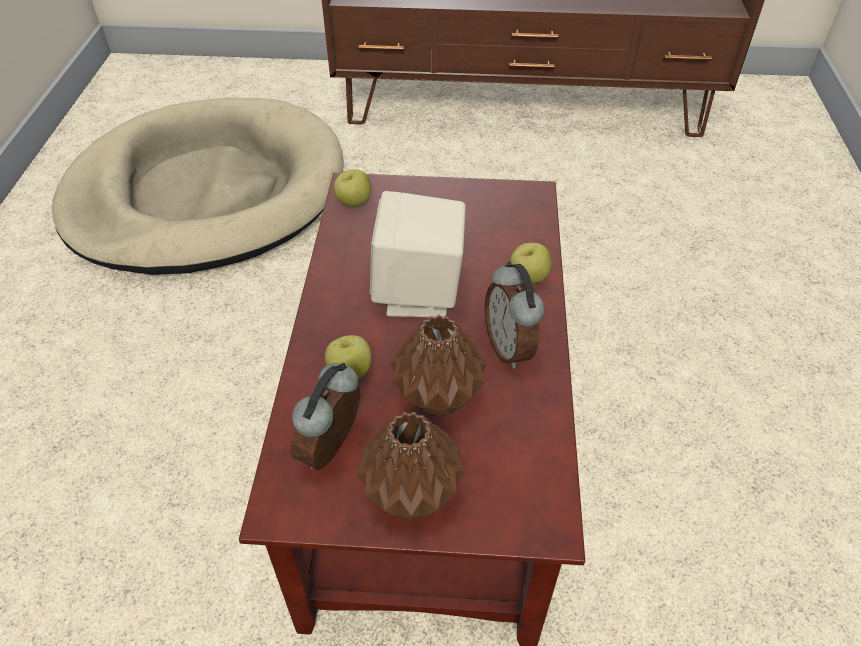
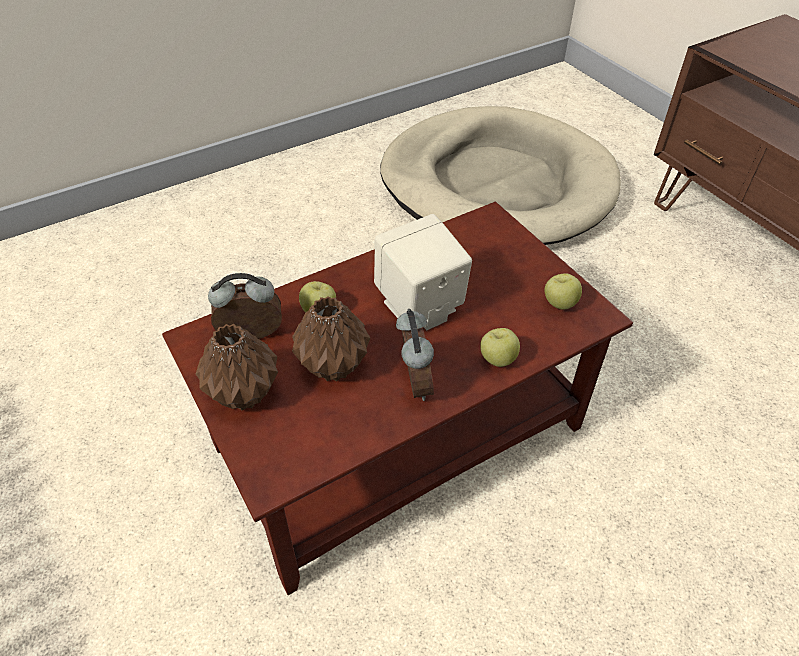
camera: 55 degrees right, 0 degrees up
(353, 202) = (475, 227): apple -> apple (559, 303)
(510, 347) = (414, 383): alarm clock -> alarm clock turned 135 degrees clockwise

